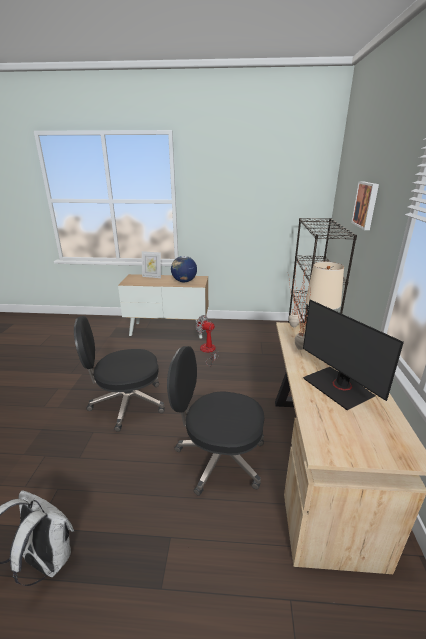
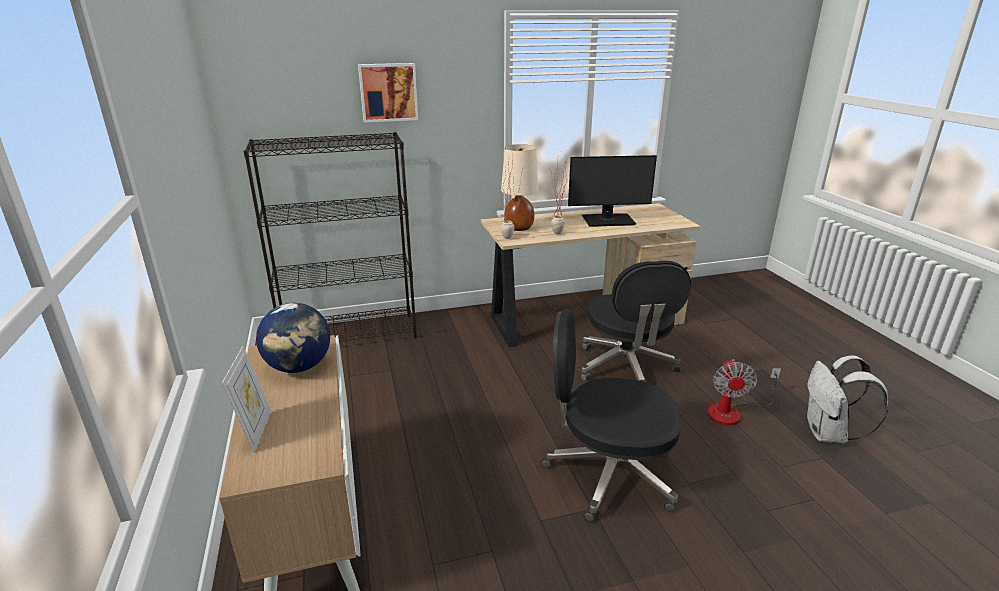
camera: 110 degrees left, 0 degrees up
(126, 403) = (607, 473): black office chair -> black office chair turned 135 degrees clockwise
(208, 351) = (403, 426): fan -> fan (732, 412)
(338, 387) = (607, 220): monitor -> monitor turned 45 degrees clockwise

